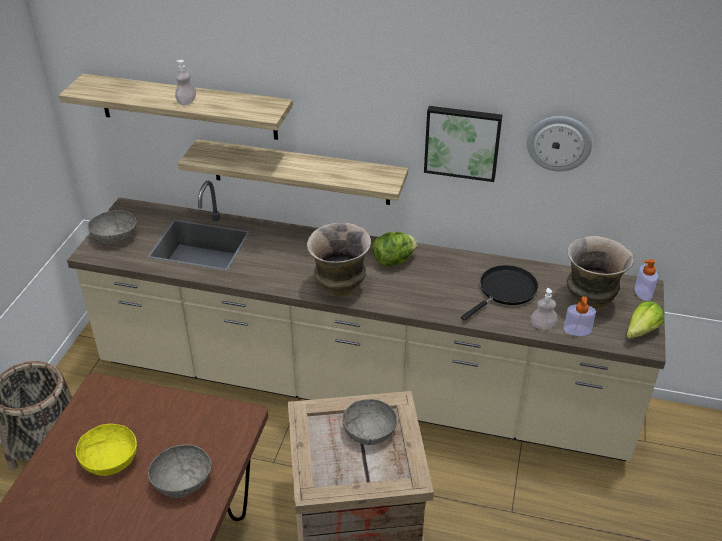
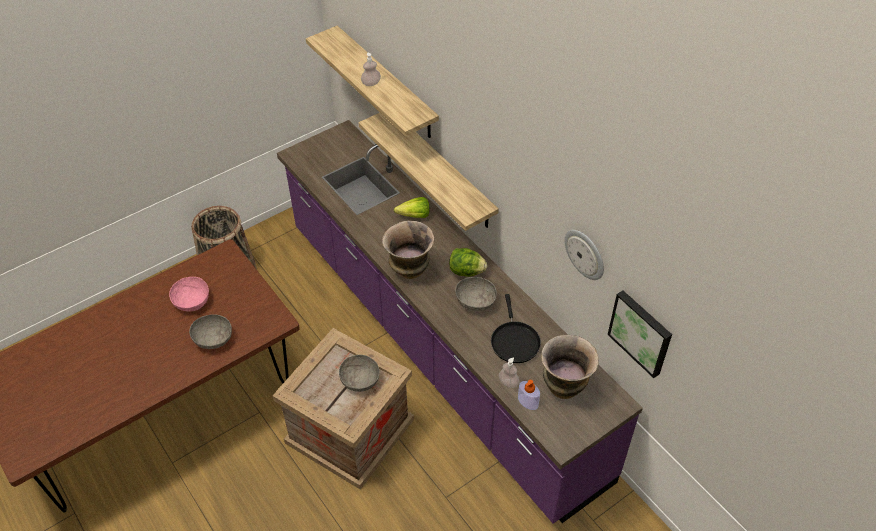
camera: 40 degrees right, 10 degrees up
(110, 460) = (192, 301): yellow bowl -> pink bowl
(115, 237) = (318, 150): grey bowl -> grey bowl (475, 301)
(361, 387) = (438, 347): beige counter -> purple counter
(462, 142) = (529, 212): picture -> picture (641, 332)
(505, 291) = (514, 341): black frying pan -> black frying pan turned 90 degrees clockwise
(637, 333) = (567, 433): lettuce -> lettuce (411, 215)
(643, 292) = (613, 406): soap dispenser -> none

